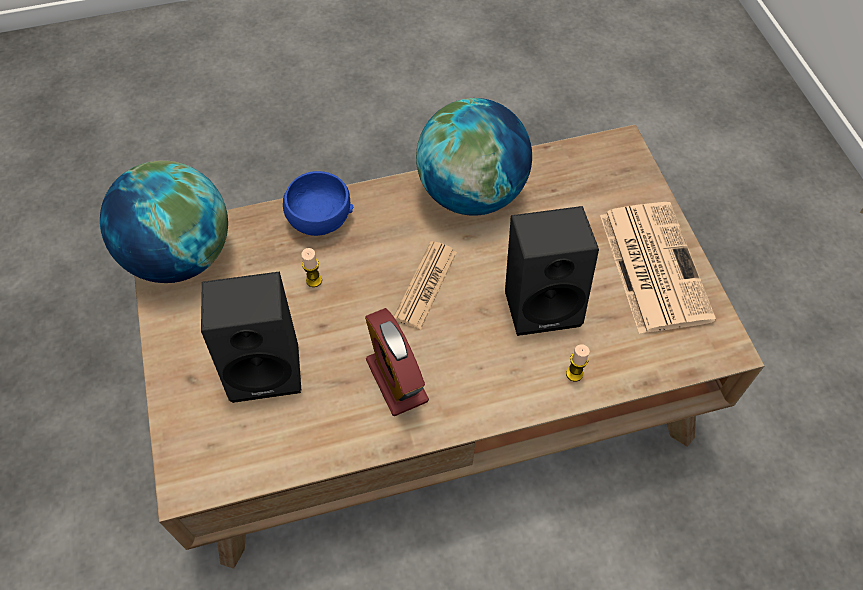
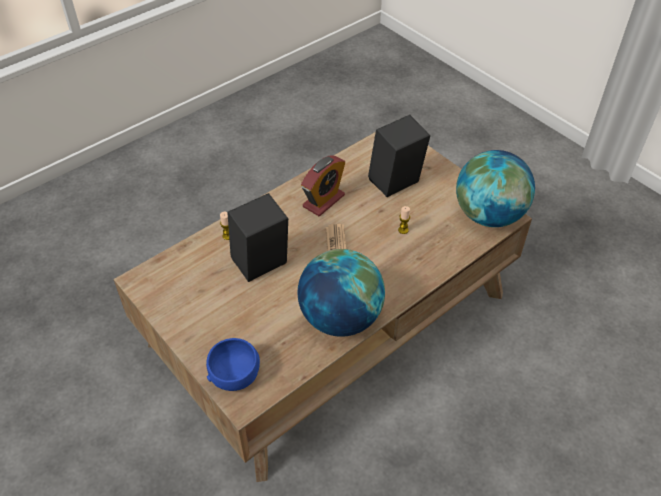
camera: 155 degrees right, 10 degrees down
(319, 218) = (428, 264): blue bowl -> blue bowl (235, 374)
(396, 380) = (323, 201): alarm clock -> alarm clock turned 90 degrees clockwise
(652, 265) = (196, 314): newspaper -> none

